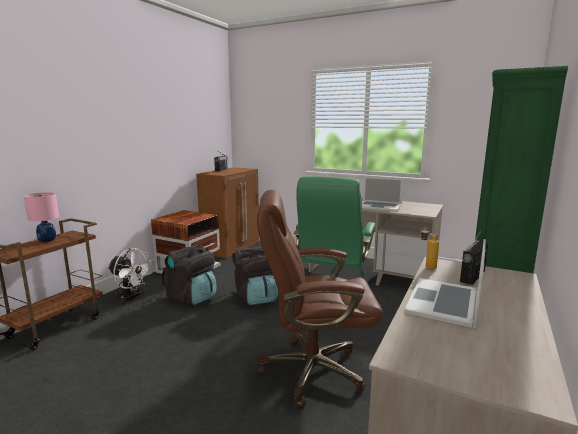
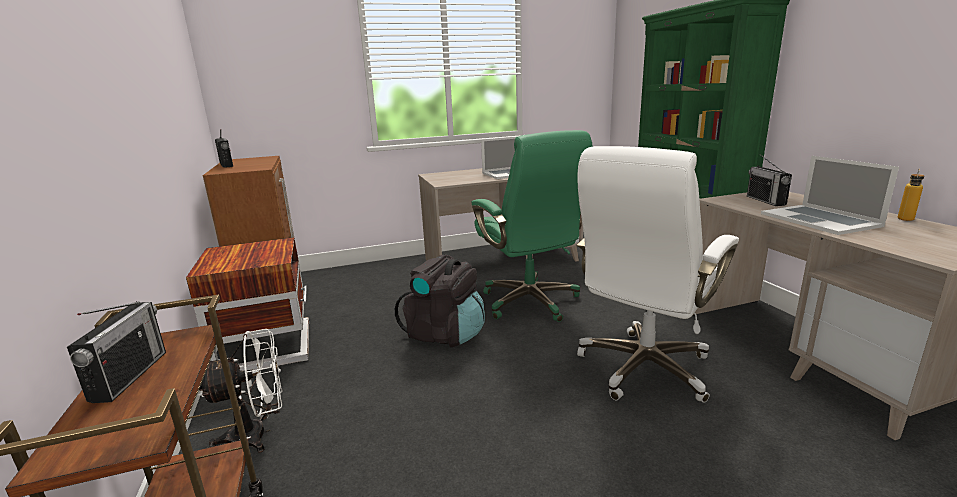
camera: 45 degrees left, 5 degrees up
(47, 240) = (130, 376): pink table lamp -> radio
(192, 297) = (361, 377): black backpack -> none
(314, 370) = (645, 365): brown office chair -> white office chair
(426, 268) = (728, 205): bottle -> bottle (905, 220)

